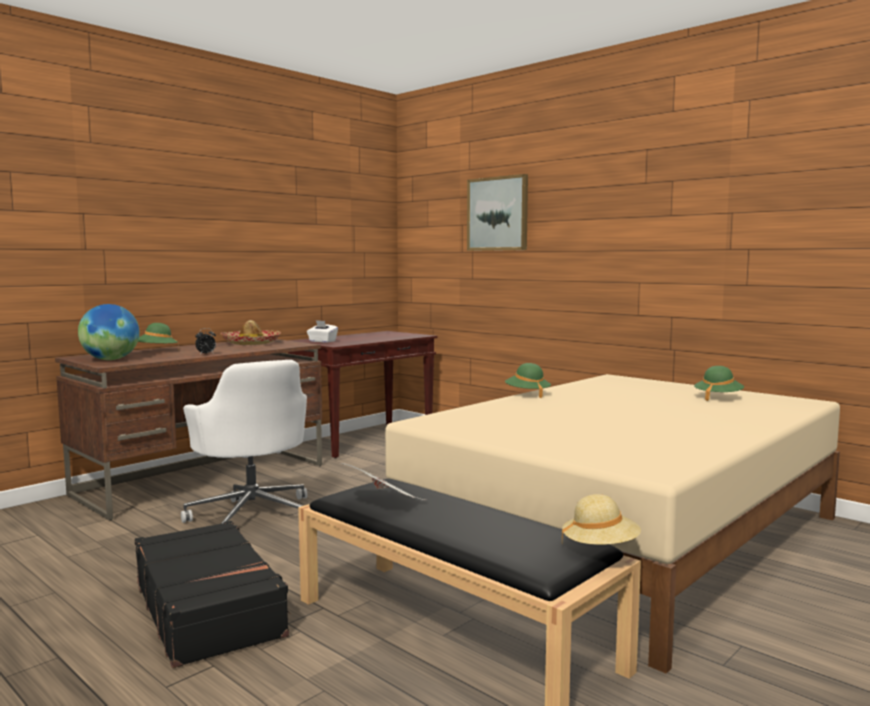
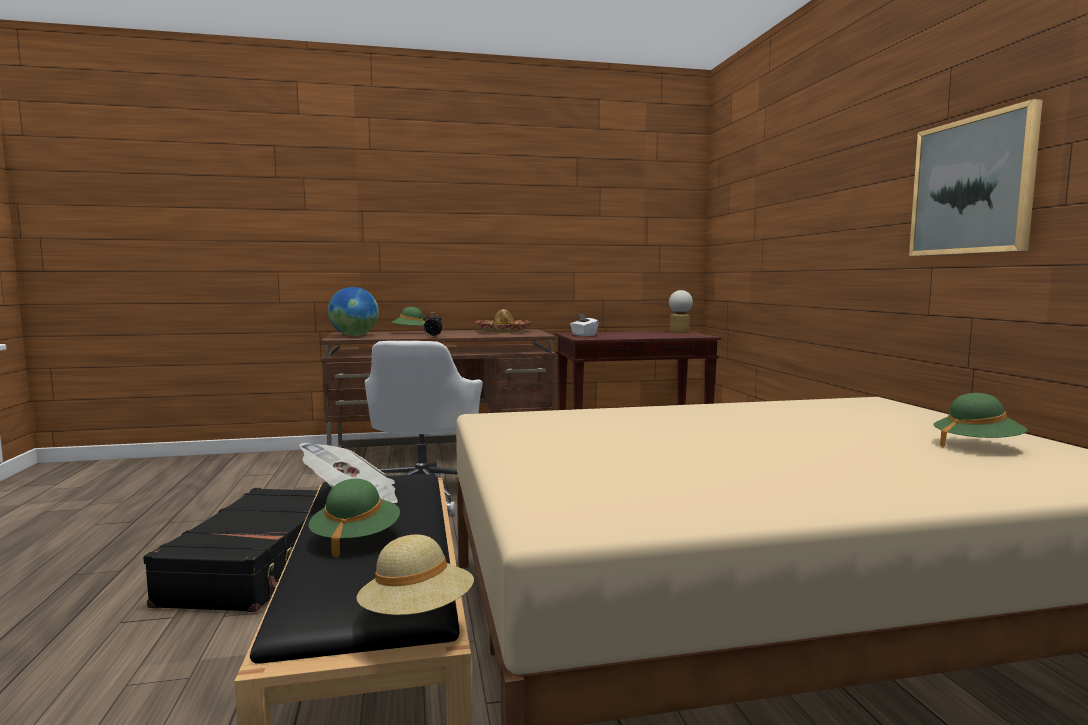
camera: 35 degrees right, 0 degrees up
(388, 332) = (680, 332): none -> table lamp
(498, 214) = (785, 190): picture -> picture (972, 186)
(527, 394) = (694, 406): green hat -> green hat (355, 538)

